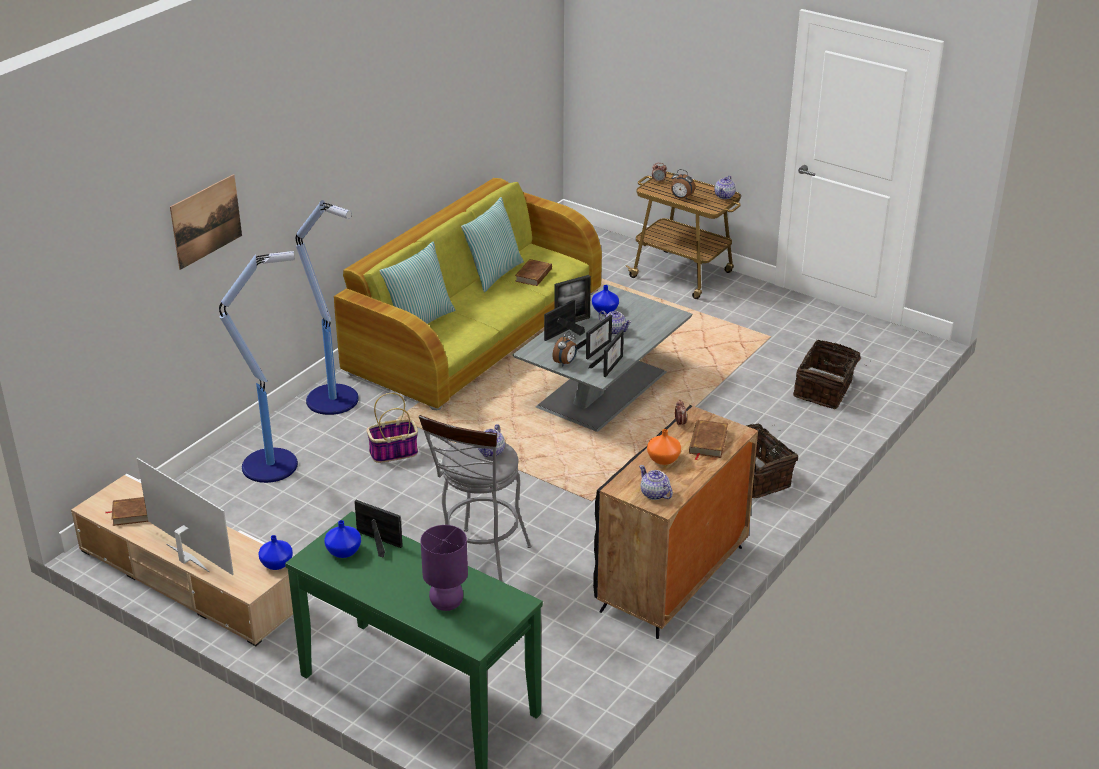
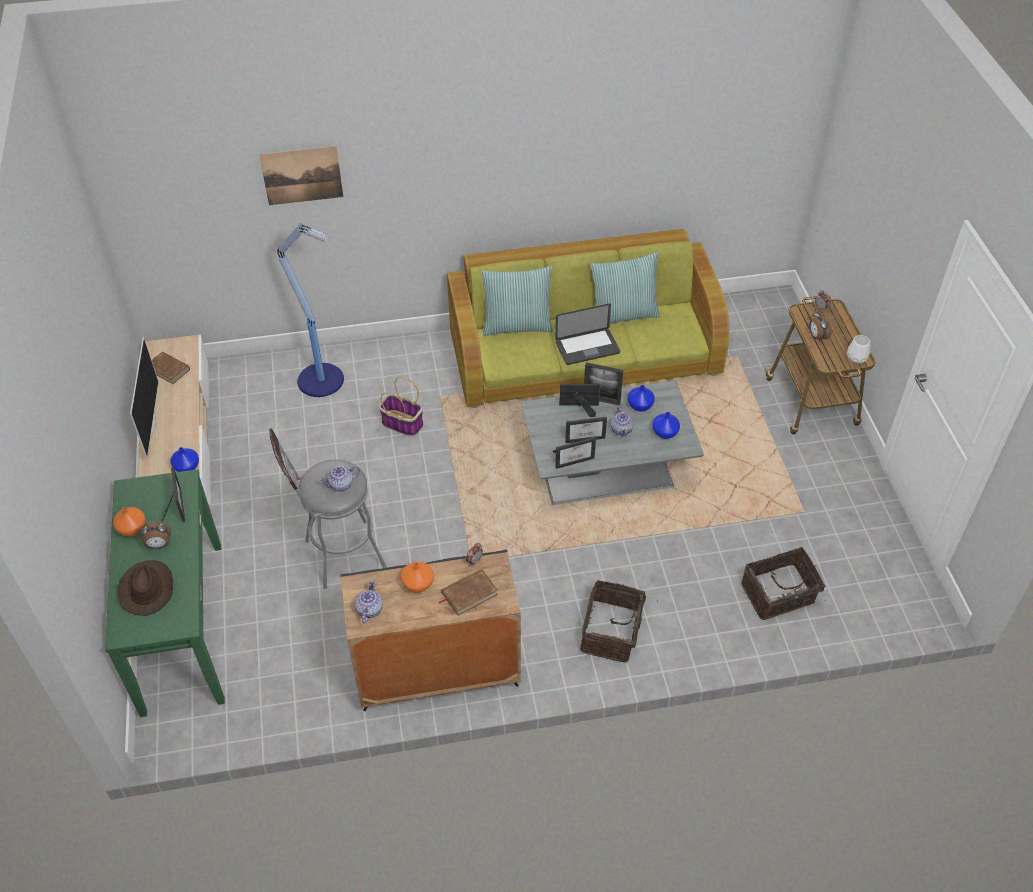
camera: 45 degrees right, 15 degrees up
(334, 400) = (421, 353): floor lamp -> none
(343, 551) = (151, 498): blue vase -> blue vase (664, 432)
(362, 579) = (133, 528): none -> orange vase
(446, 604) = (147, 589): purple table lamp -> brown hat
(499, 305) = (587, 348): none -> laptop
(534, 275) = (650, 335): brown book -> none
(565, 363) = (546, 435): alarm clock -> alarm clock (159, 545)
(724, 196) = (857, 357): teapot -> white vase

